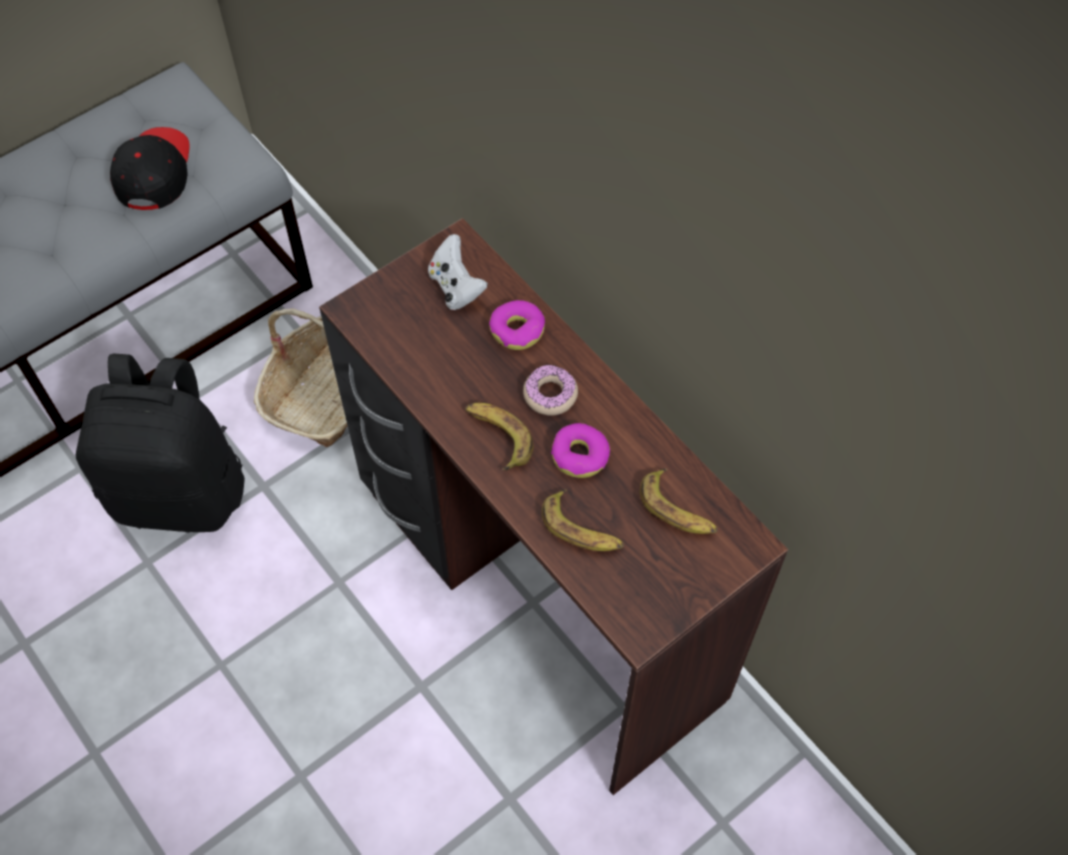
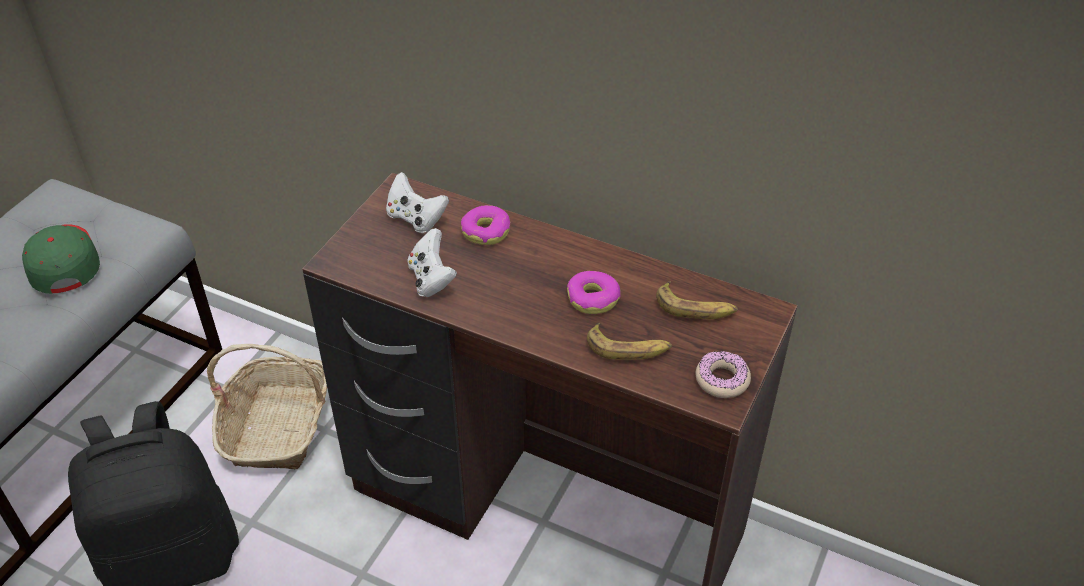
camera: 25 degrees left, 15 degrees down
(154, 172) = (63, 262): black cap -> green cap
(434, 368) = (431, 279): none -> white game controller
(498, 437) = (516, 308): banana -> none
(550, 394) = (541, 266): donut -> donut (722, 380)

